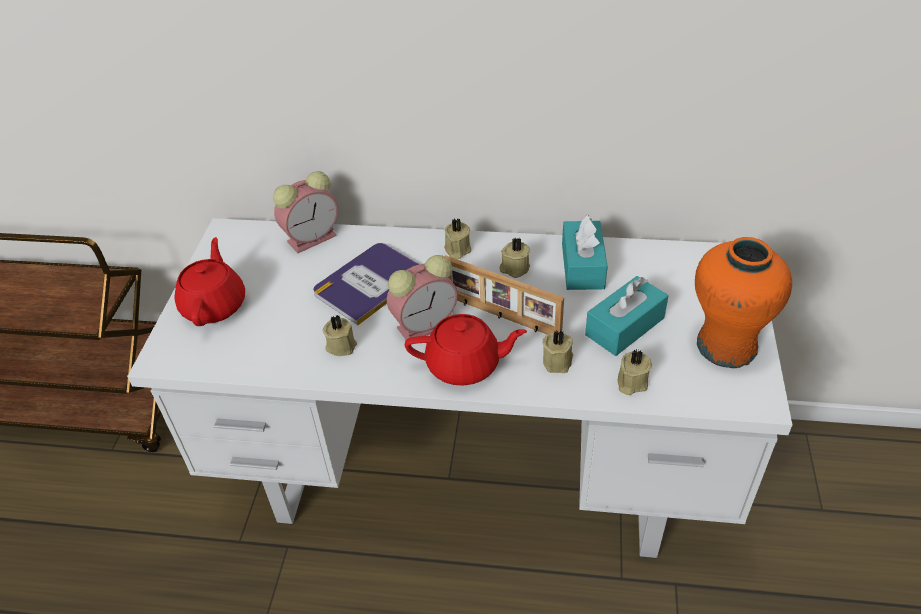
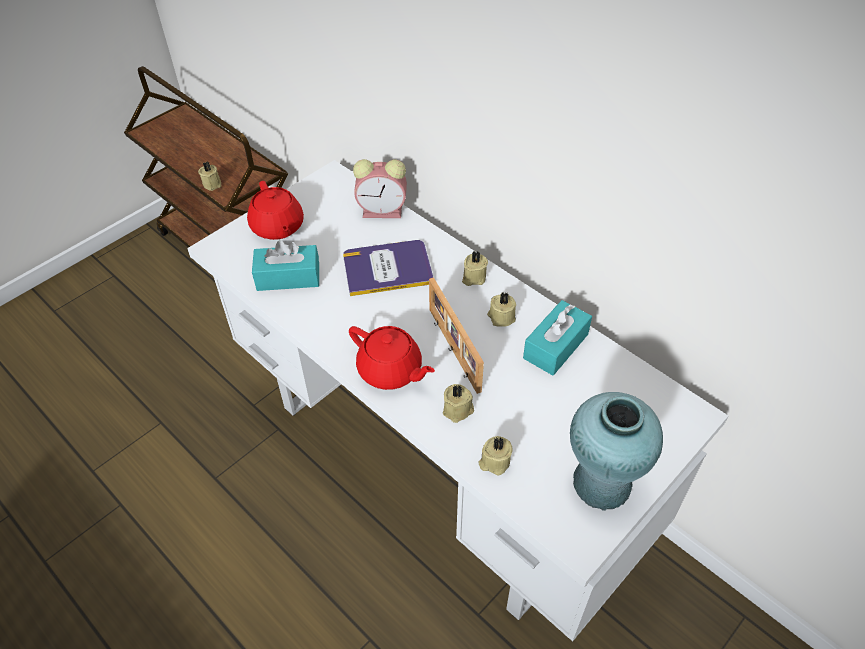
camera: 35 degrees right, 5 degrees up
(215, 305) = (277, 227): red teapot -> red teapot turned 120 degrees clockwise
(341, 345) = (326, 304): beige candle -> beige candle (212, 183)
(426, 324) = (395, 323): alarm clock -> none
(624, 326) = (536, 415): turquoise tissue box -> turquoise tissue box (288, 277)
(726, 346) = (601, 483): orange vase -> turquoise vase

